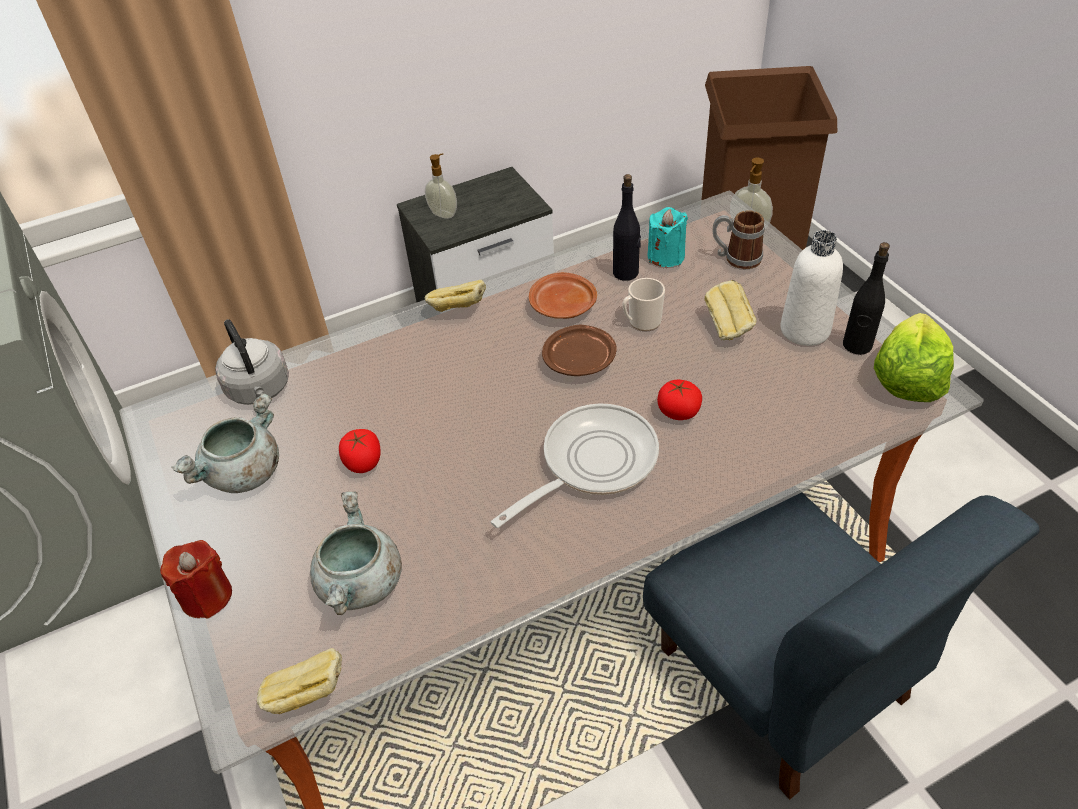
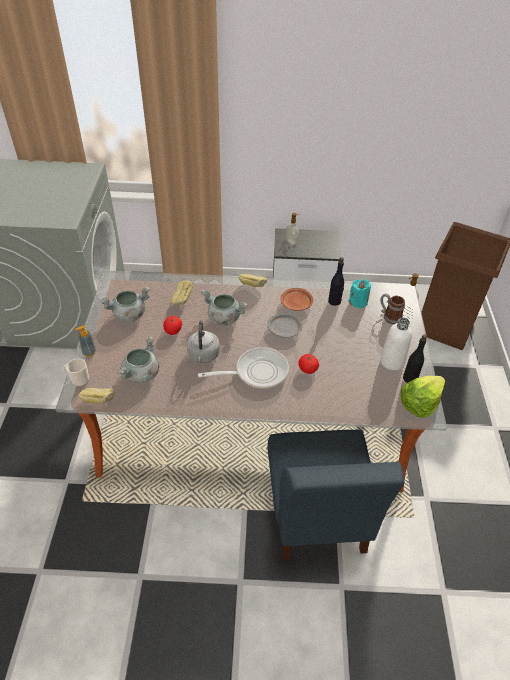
camera: 25 degrees right, 0 degrees up
(207, 596) = (89, 352): red candle -> soap dispenser
(260, 390) = (155, 285): grey kettle -> grey kettle (203, 356)
(448, 391) = (224, 318): none -> grey cooking pot
(580, 360) = (285, 329): brown plate -> grey plate
(641, 322) = (323, 325): mug -> mug (78, 379)
(728, 328) = (358, 345): bread -> bread (182, 301)

